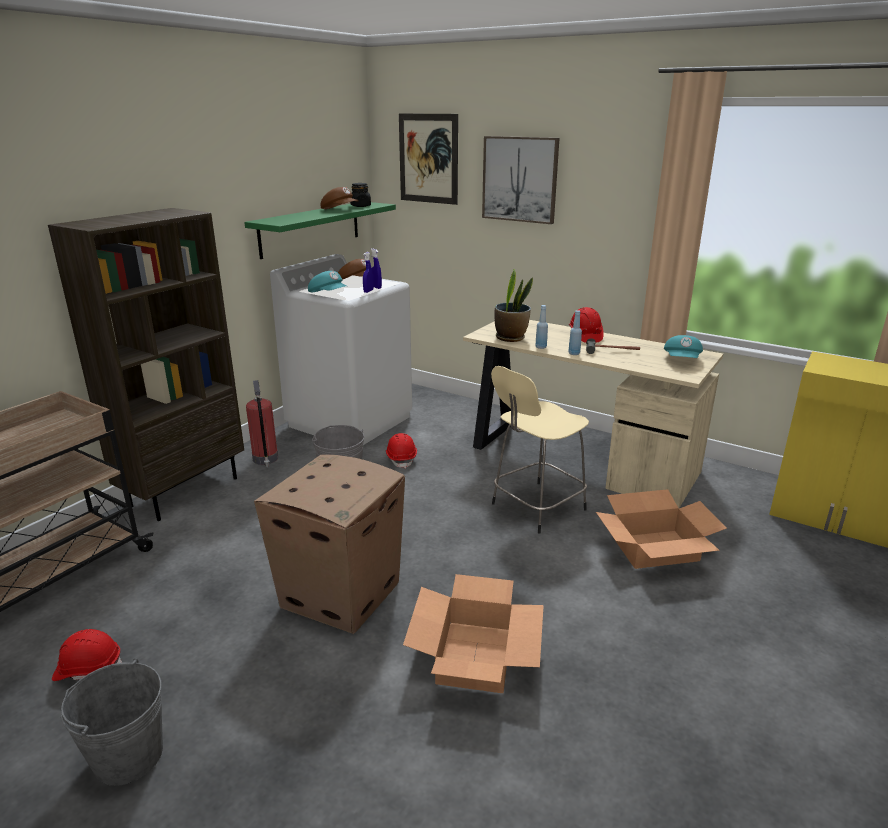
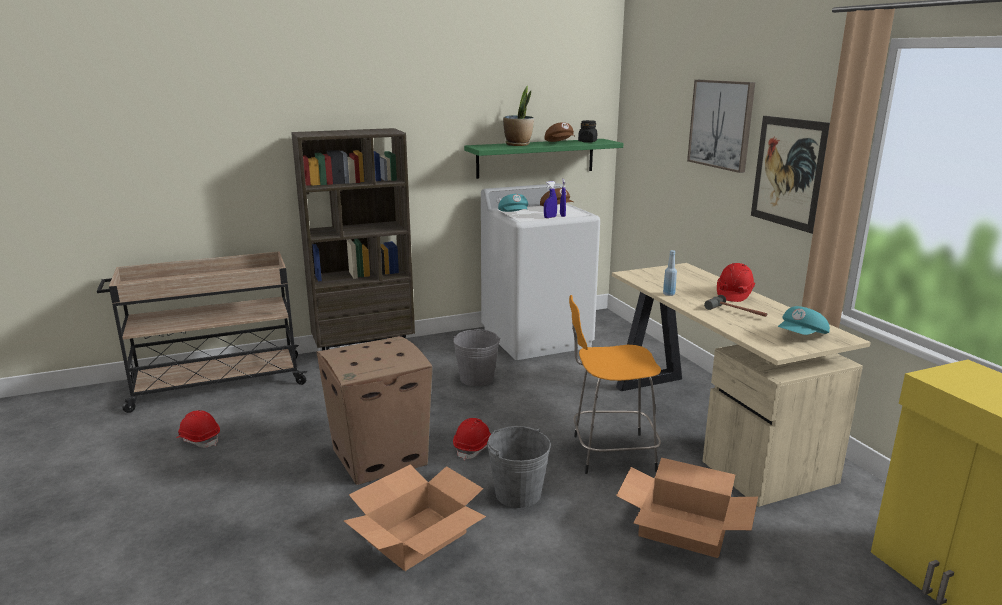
camera: 35 degrees right, 5 degrees down
(128, 756) = (164, 494): grey bucket -> grey bucket (518, 494)
(265, 459) = (440, 348): fire extinguisher -> none
(401, 458) = (542, 378): red hard hat -> red hard hat (474, 447)
(428, 159) = (656, 101): picture -> picture (788, 172)
(511, 338) = (654, 281): potted plant -> potted plant (518, 144)
(536, 508) = (610, 453): beige stool -> orange stool
(574, 353) = (691, 306): blue bottle -> none

